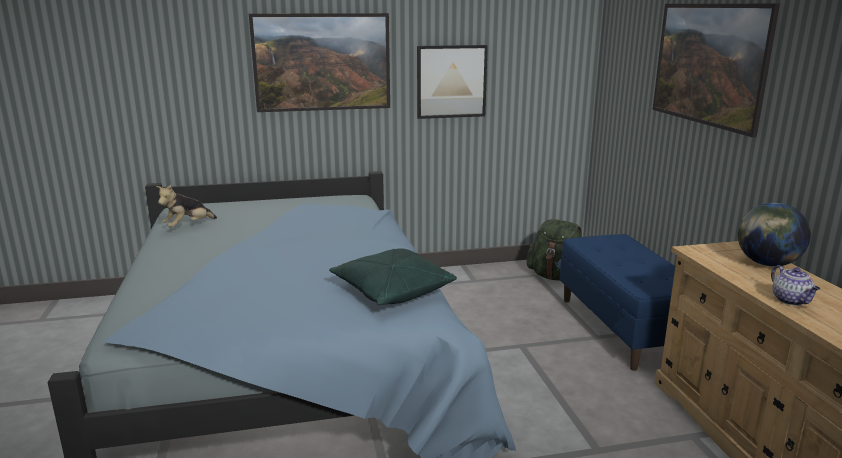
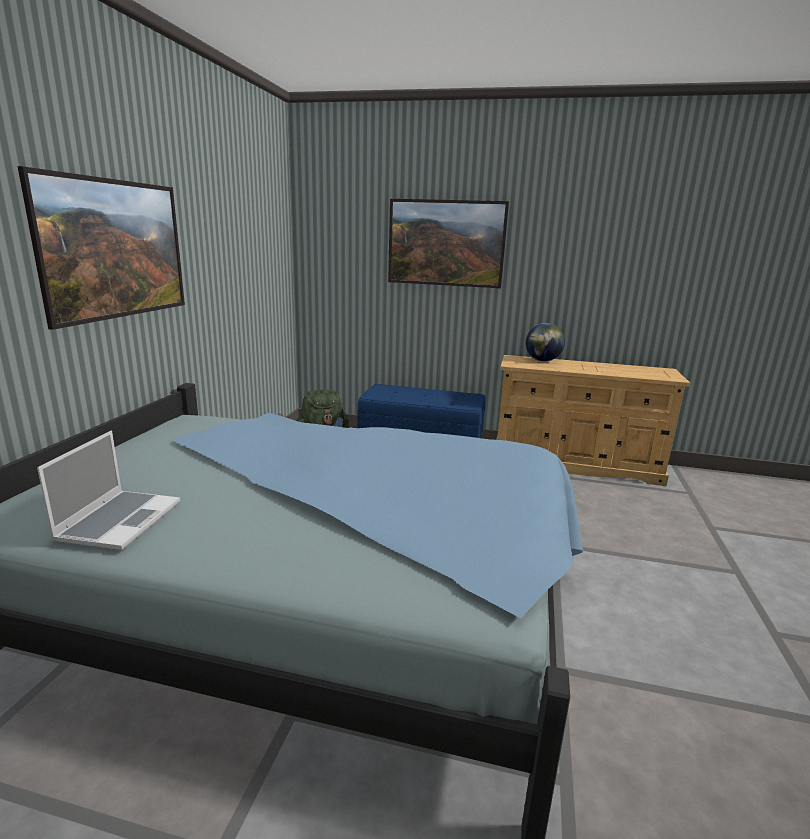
camera: 65 degrees left, 0 degrees up
(188, 226) = (120, 520): plush toy -> laptop
(392, 291) = (485, 450): green pillow -> none
(451, 81) = (221, 270): picture -> none
(791, 301) = (594, 370): teapot -> none

